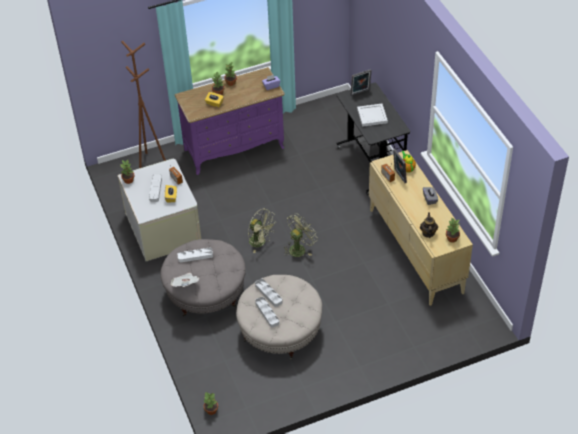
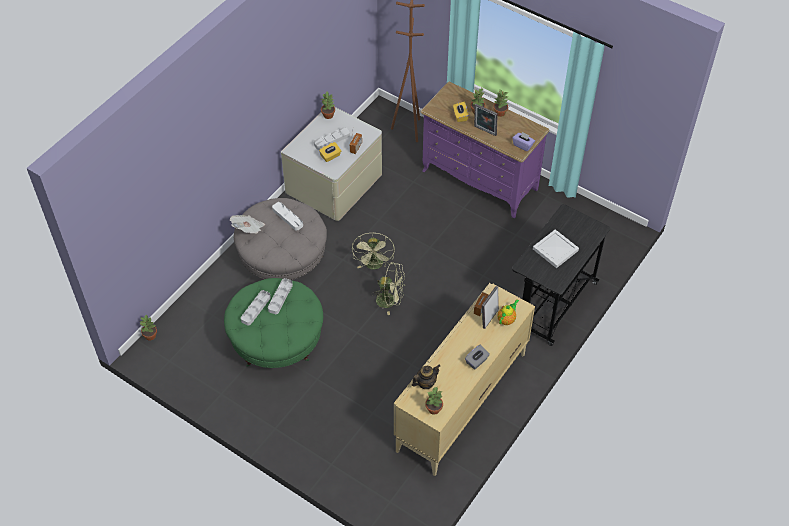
camera: 55 degrees right, 5 degrees up
(280, 330) = (276, 339): beige ottoman -> green ottoman
(360, 93) = (582, 223): picture frame -> picture frame (484, 131)

